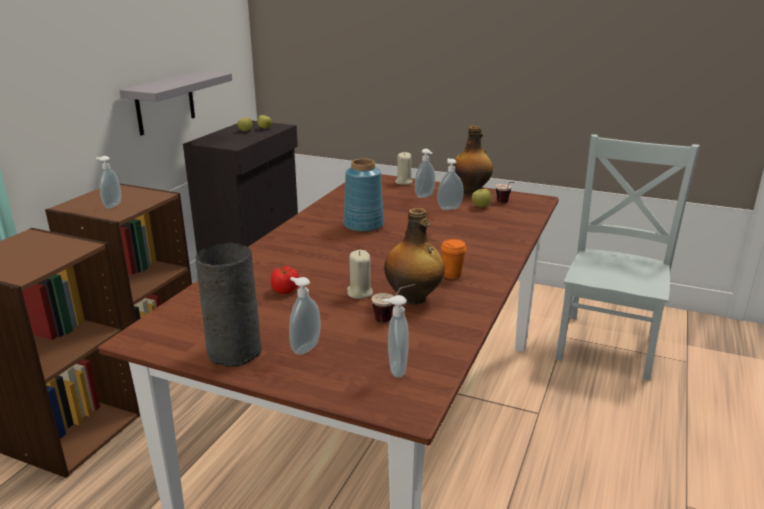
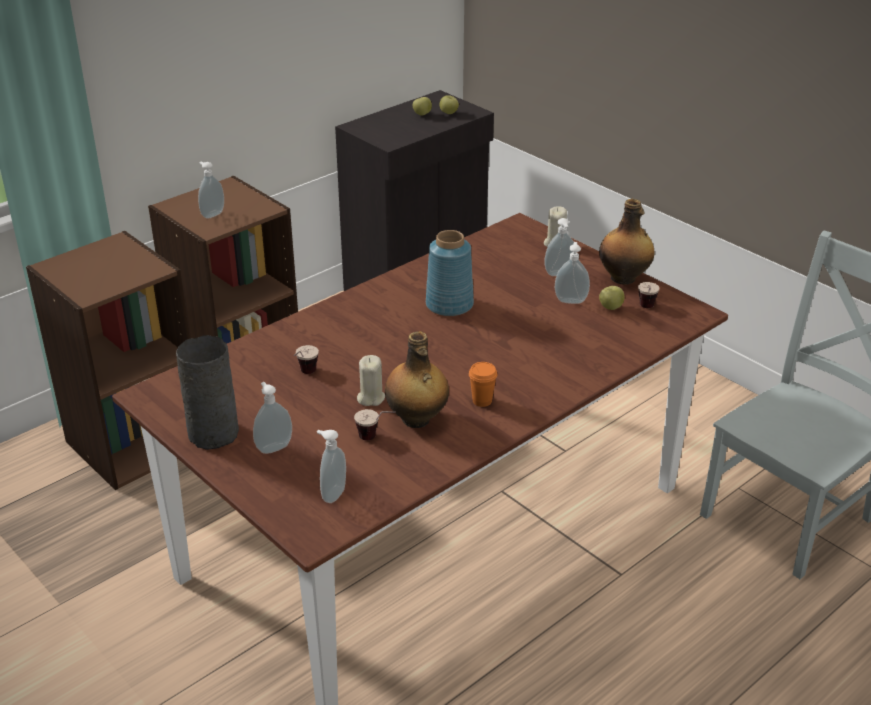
camera: 25 degrees right, 10 degrees up
(165, 103) = (317, 77): grey shelf -> none
(286, 290) = (305, 375): tomato -> cup

